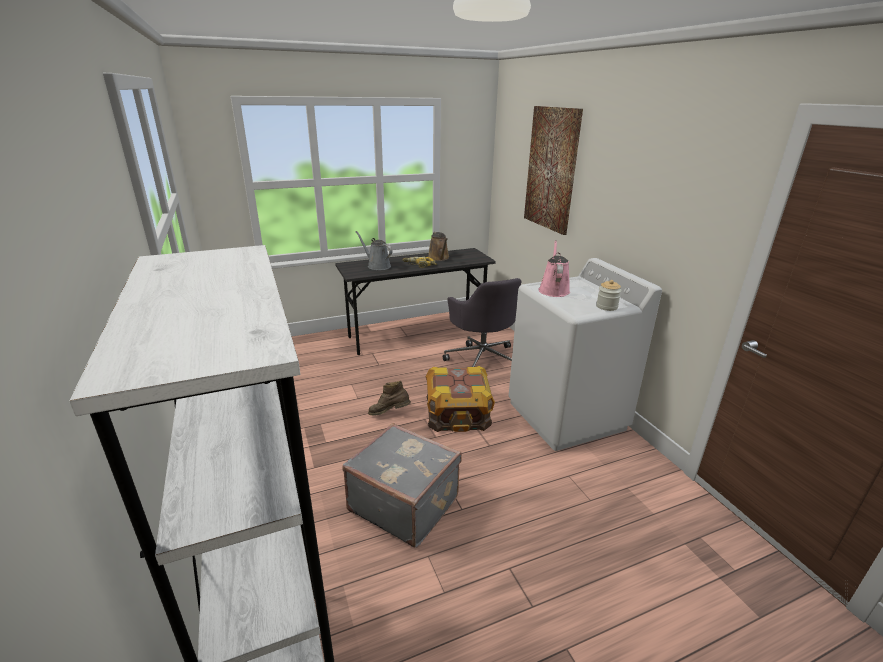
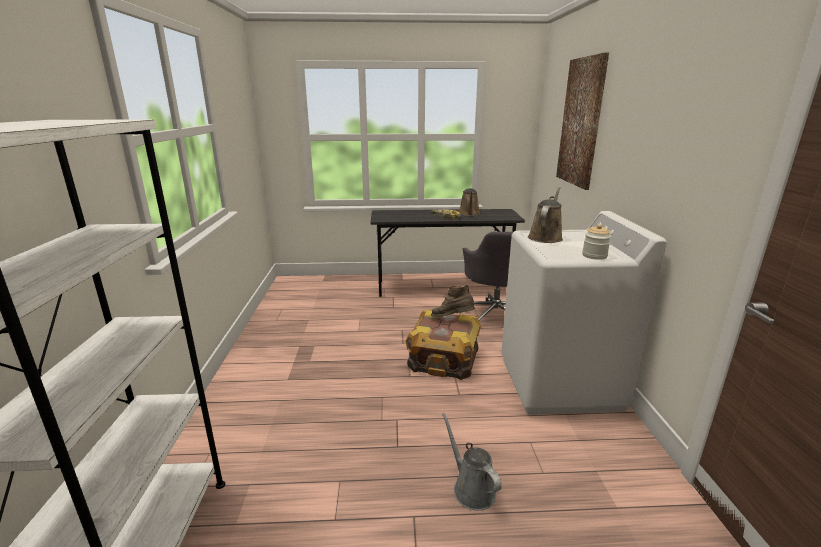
camera: 20 degrees right, 5 degrees down
(377, 266) = (406, 215): grey watering can -> grey watering can (471, 488)
(389, 413) = (378, 348): brown boot -> brown boot (452, 319)
(404, 503) = (346, 427): grey suitcase -> none
(553, 290) = (545, 237): pink watering can -> brown watering can

